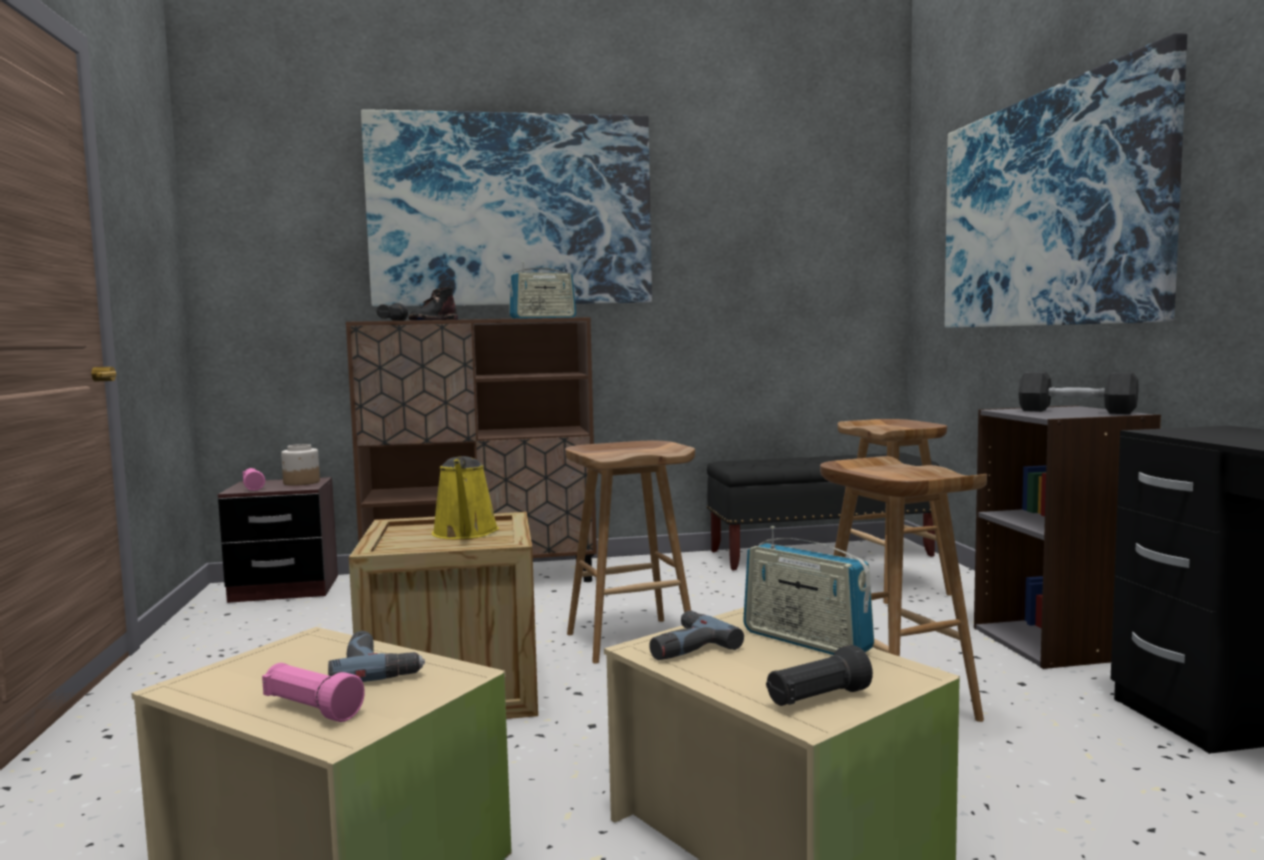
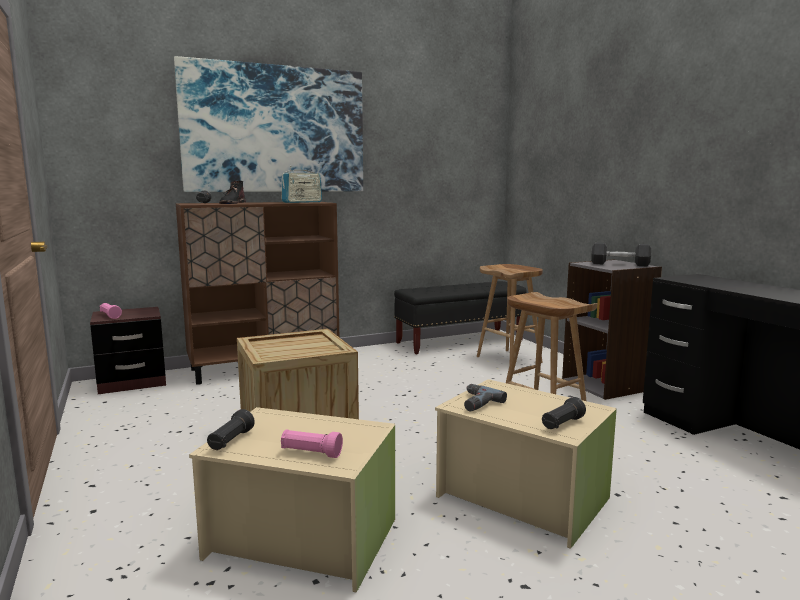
camera: 15 degrees left, 5 degrees up
(214, 677) = (230, 441): none -> black flashlight
(301, 482) = (141, 311): jar -> none
(378, 667) = (322, 427): power drill -> none
(465, 533) = (304, 344): yellow watering can -> none
(631, 639) = (383, 399): brown stool -> none
(806, 641) = (533, 396): radio -> none
(1046, 210) = (598, 150): picture -> none

